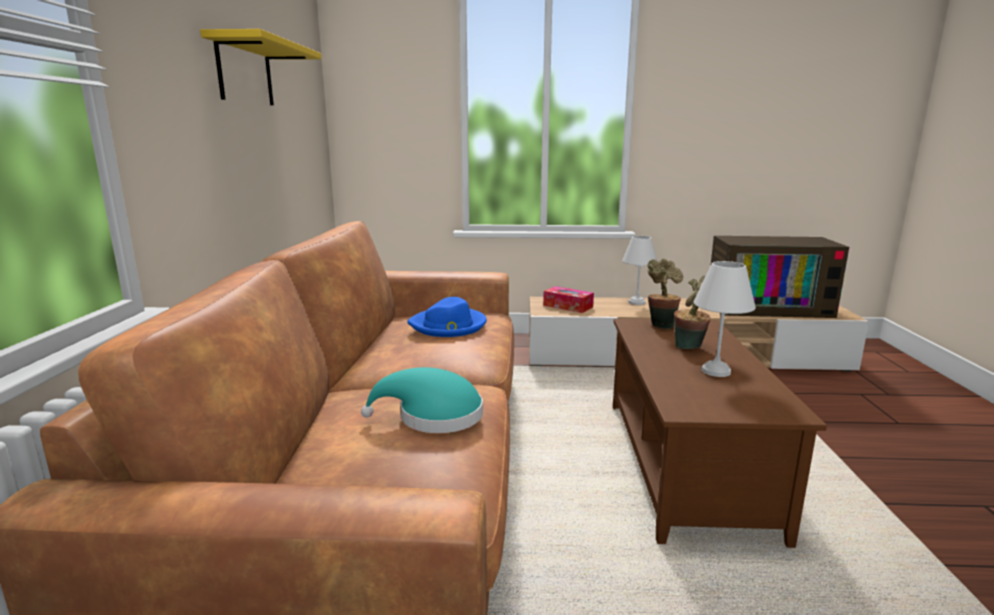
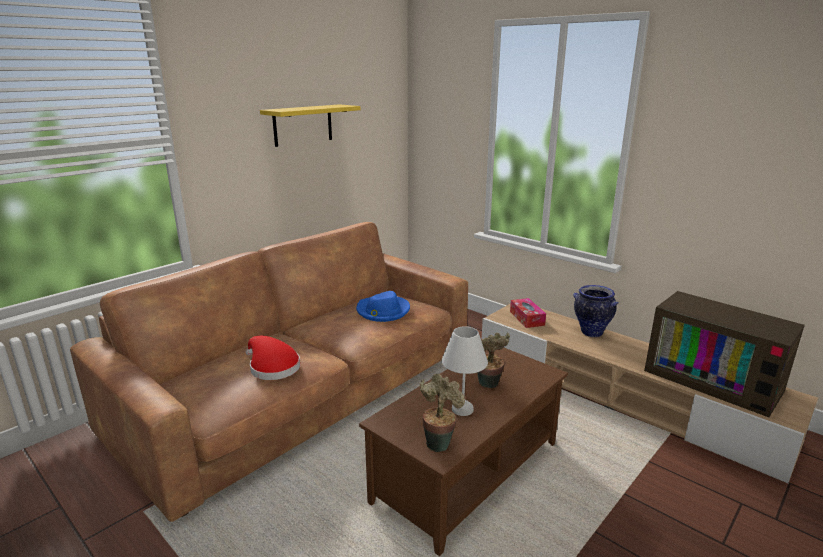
camera: 40 degrees right, 5 degrees up
(433, 416) = (272, 367): turquoise hat -> red hat
(636, 302) = (590, 333): white table lamp -> vase
(661, 325) = (511, 360): potted plant -> potted plant (439, 442)

